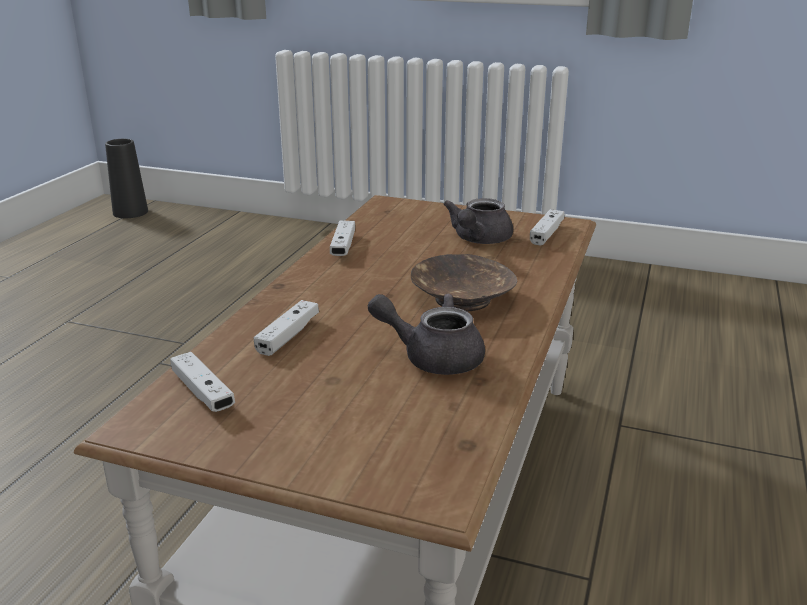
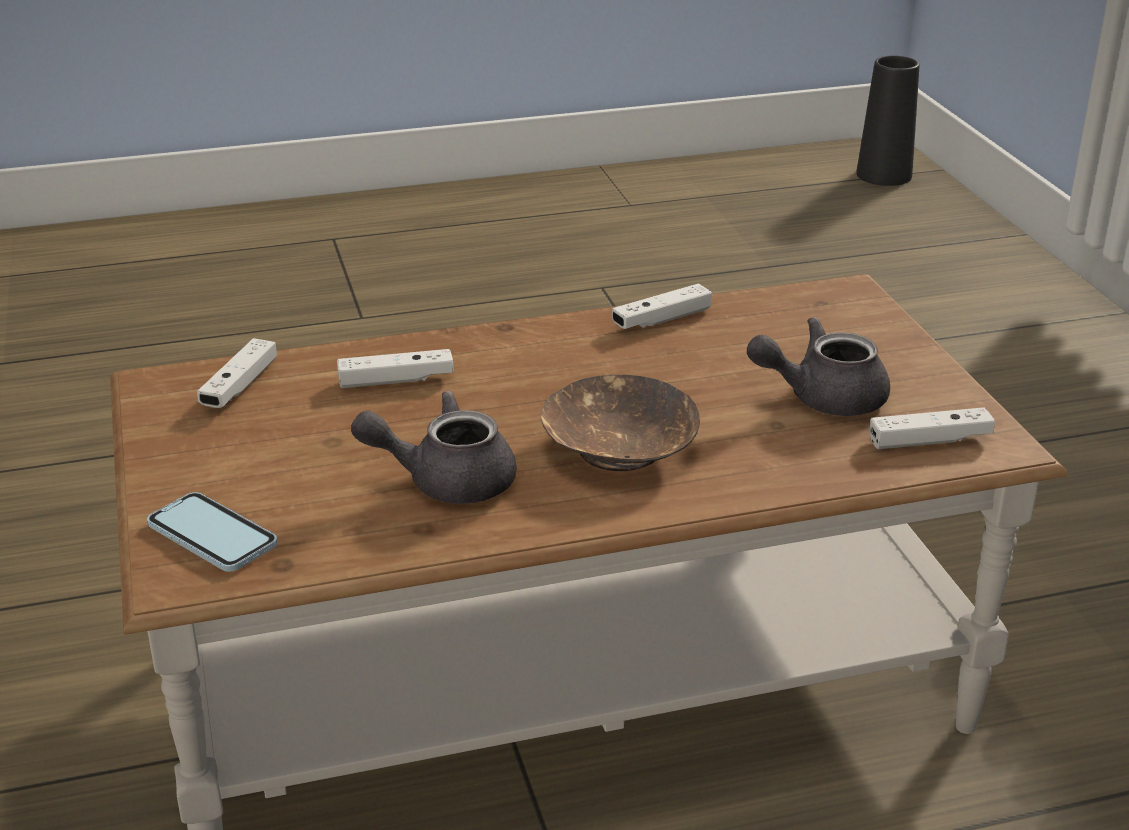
camera: 55 degrees right, 5 degrees up
(397, 463) = (212, 535): none -> phone
(432, 356) = (445, 480): grey teapot -> grey teapot turned 75 degrees counterclockwise

